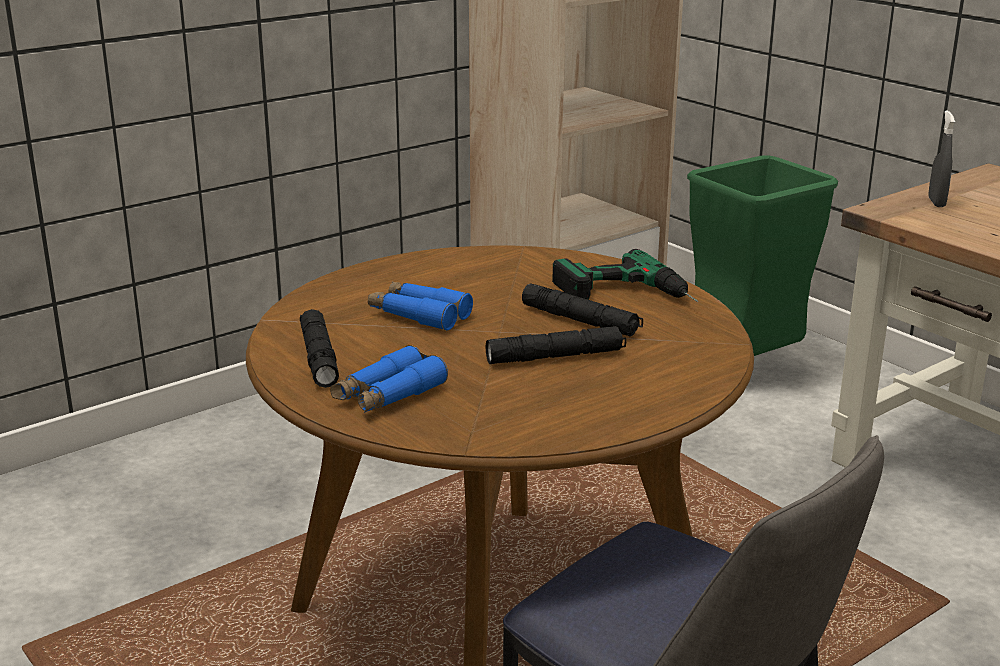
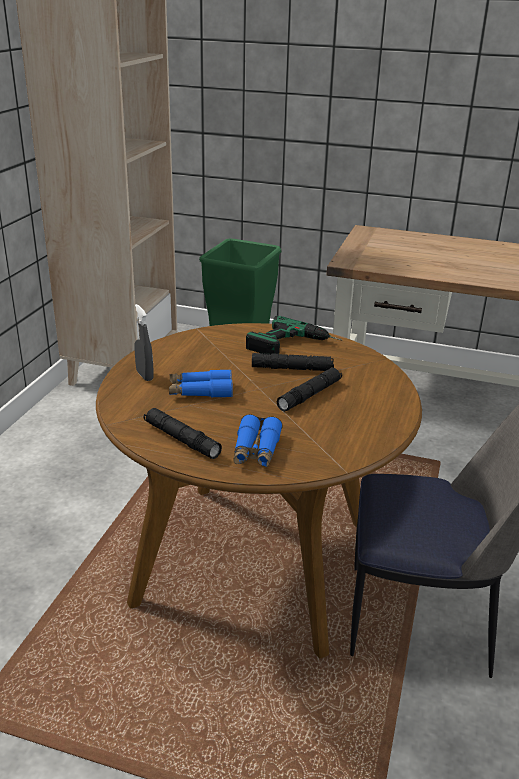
camera: 35 degrees left, 5 degrees up
(936, 202) = (363, 252): grey spray bottle -> grey spray bottle (144, 375)

